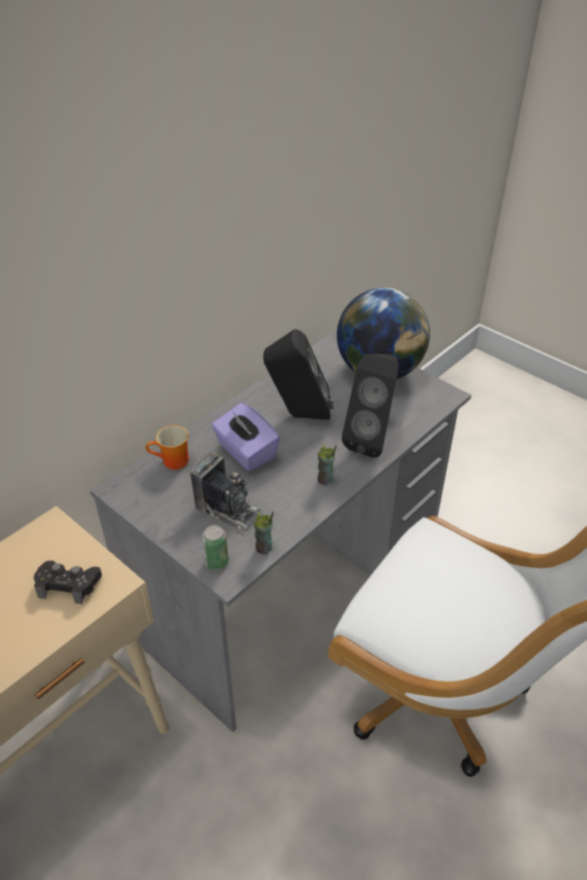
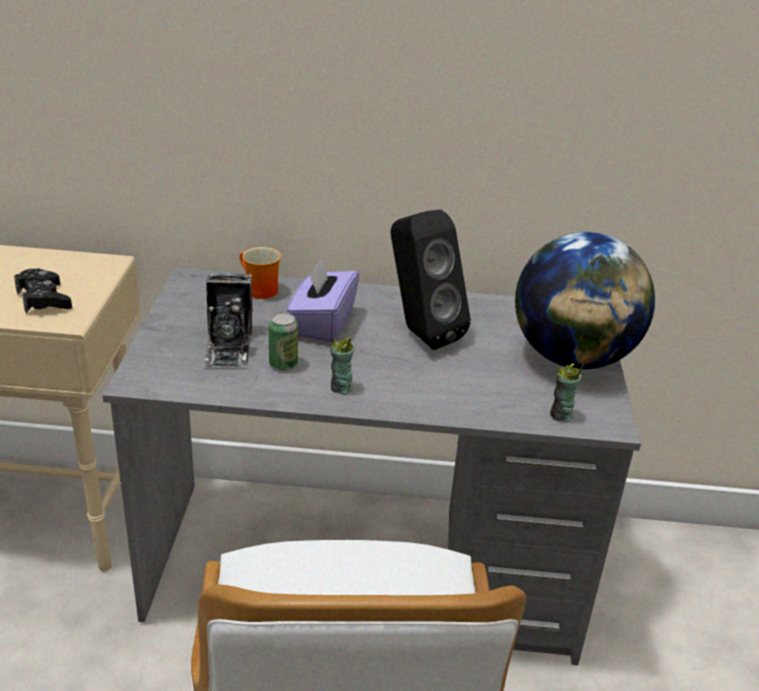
camera: 50 degrees right, 10 degrees down
(216, 562) = (150, 367): can -> can (283, 364)
(264, 548) = (196, 388): cup -> cup (560, 416)
(372, 439) = (448, 395): black speaker -> none

